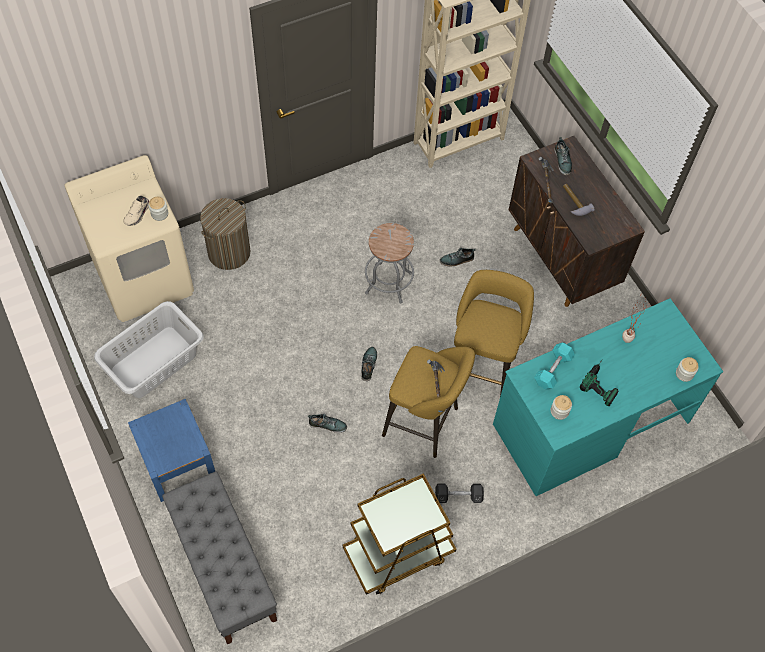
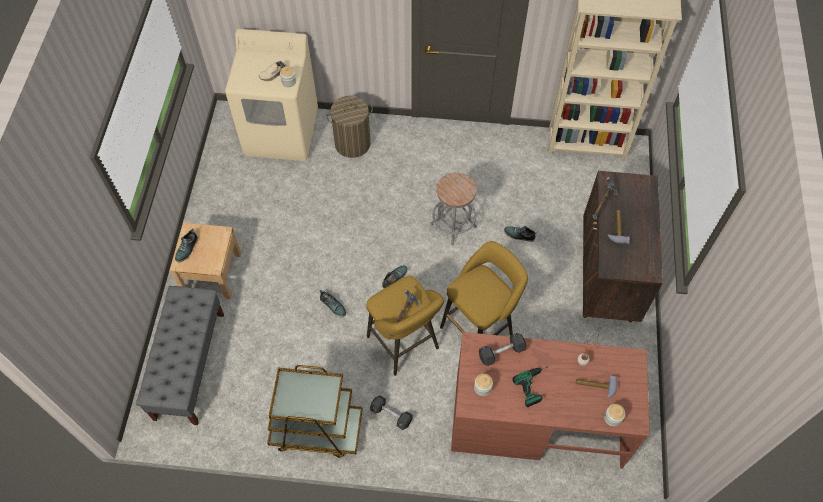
camera: 35 degrees right, 0 degrees up
(153, 362) = (246, 194): grey laundry basket -> none
(177, 462) = (212, 273): blue nightstand -> beige nightstand
(553, 370) = (501, 352): turquoise dumbbell -> grey dumbbell
(562, 161) = (632, 191): shoe -> shoe (187, 249)
(590, 422) = (537, 419): turquoise desk -> brown desk
(652, 355) = (595, 387): none -> hammer

